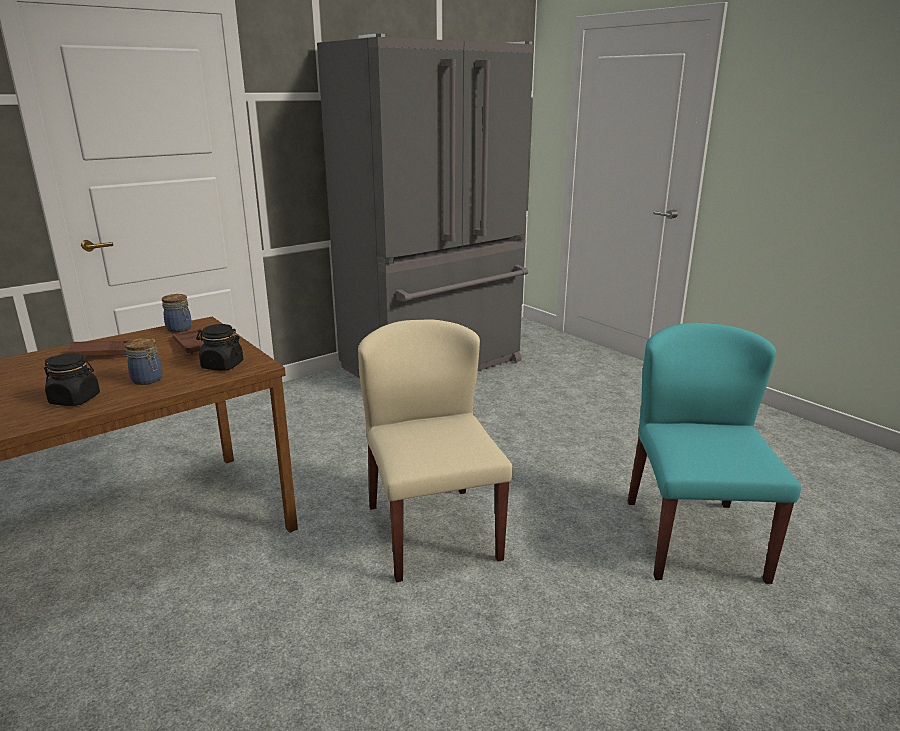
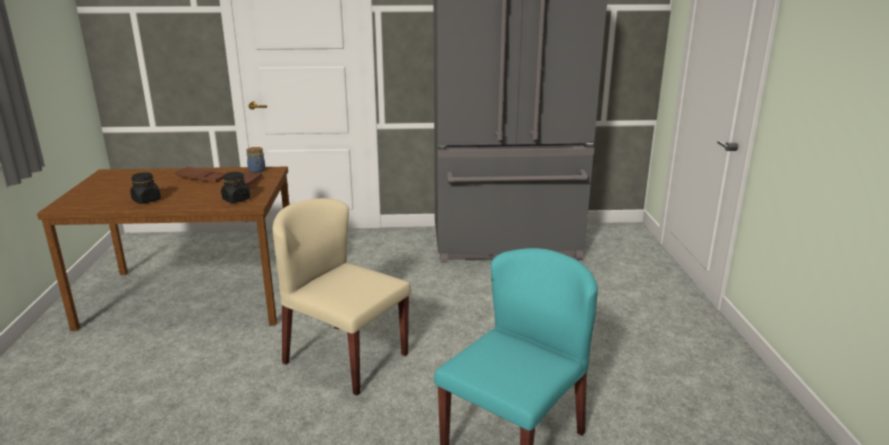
camera: 35 degrees right, 0 degrees up
(148, 380) = (191, 198): jar -> none
(432, 531) = (345, 358): beige chair -> beige chair turned 75 degrees counterclockwise

